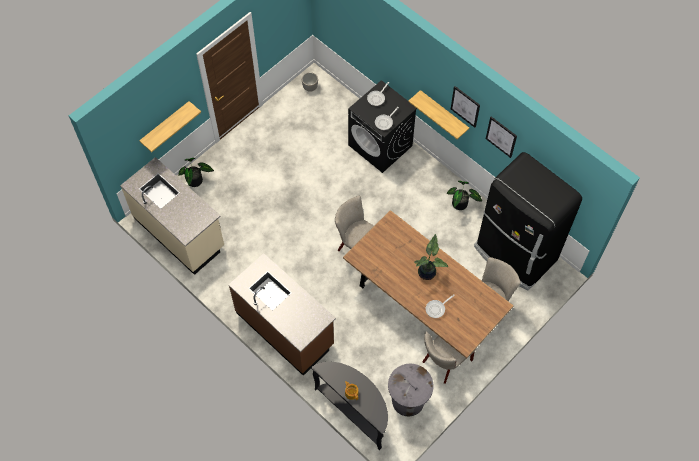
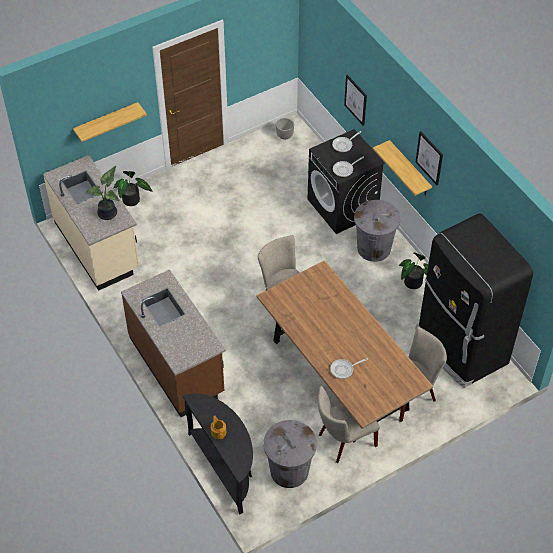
camera: 15 degrees right, 10 degrees down
(418, 179) = (374, 248): none -> grey trash can
(428, 272) = (346, 330): potted plant -> potted plant (109, 213)
(501, 136) = (461, 196): picture -> picture (356, 100)

